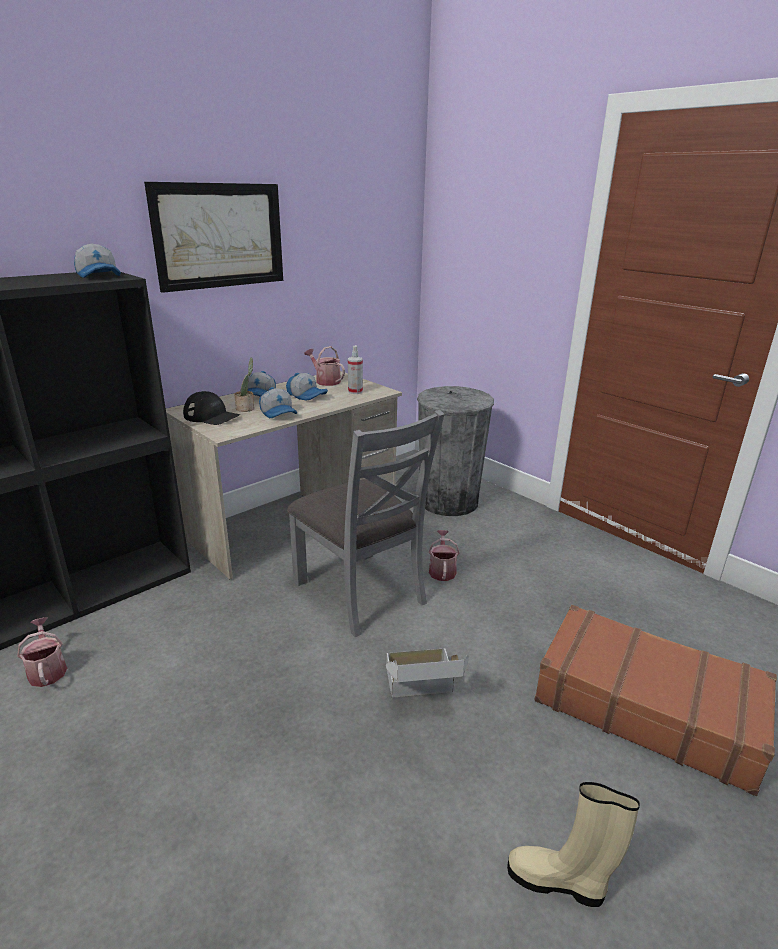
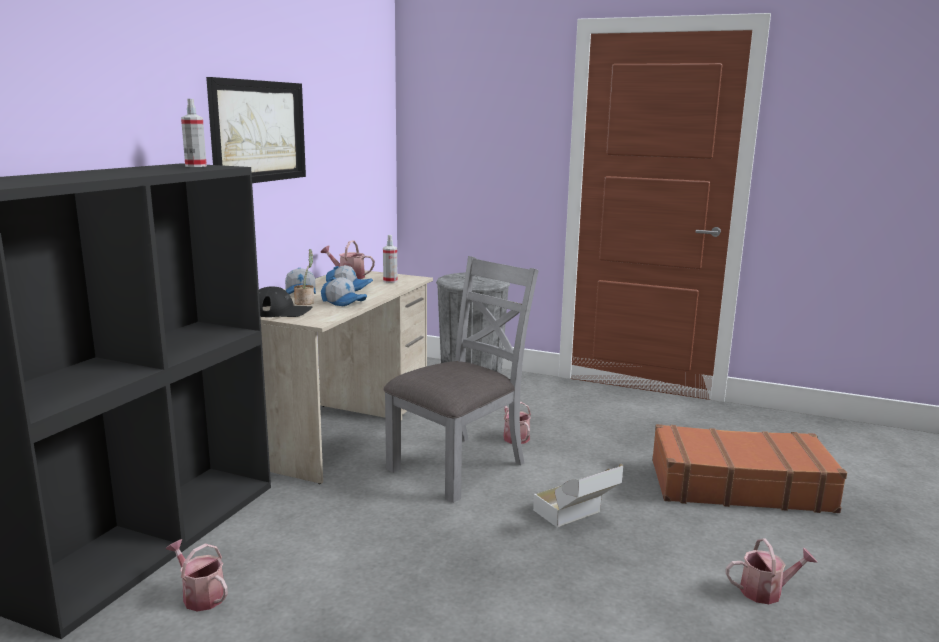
camera: 25 degrees left, 10 degrees down
(99, 275) = (196, 166): cap -> spray bottle
(361, 591) = (458, 466): grey chair -> grey chair turned 75 degrees counterclockwise
(558, 882) = (766, 591): beige boot -> watering can

